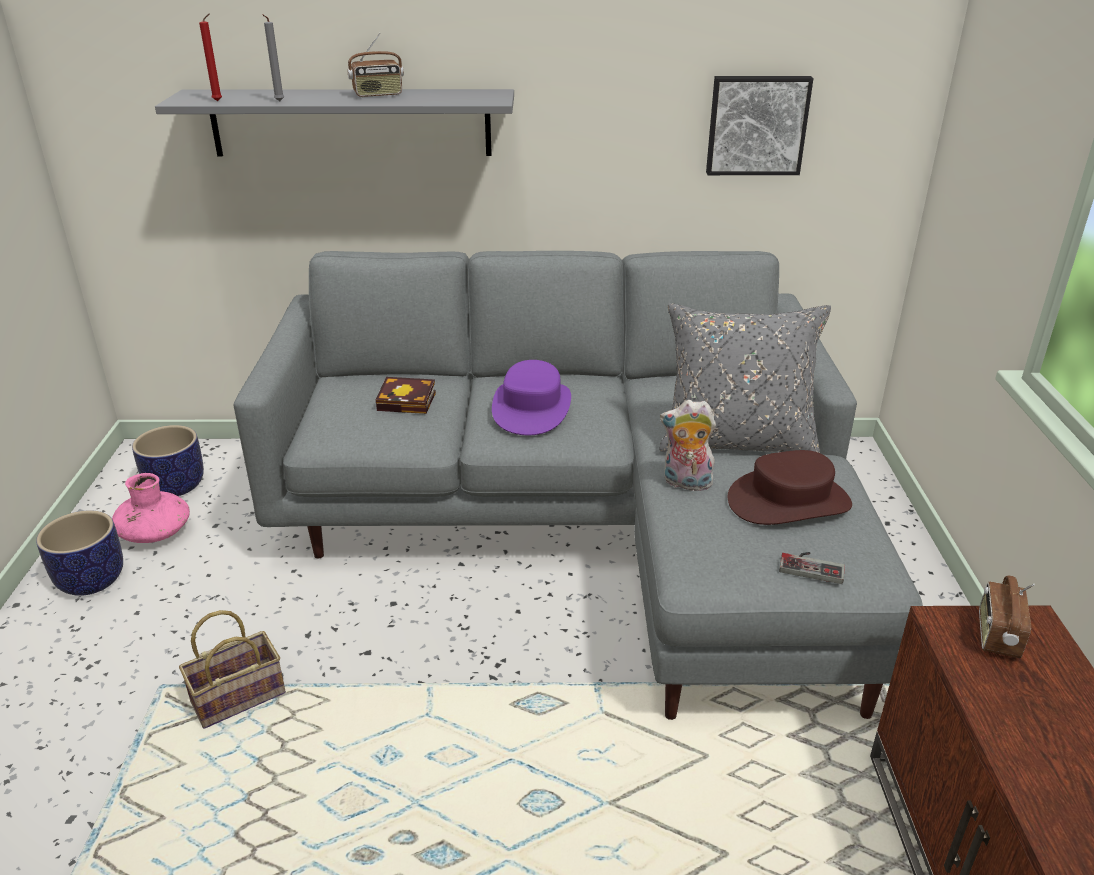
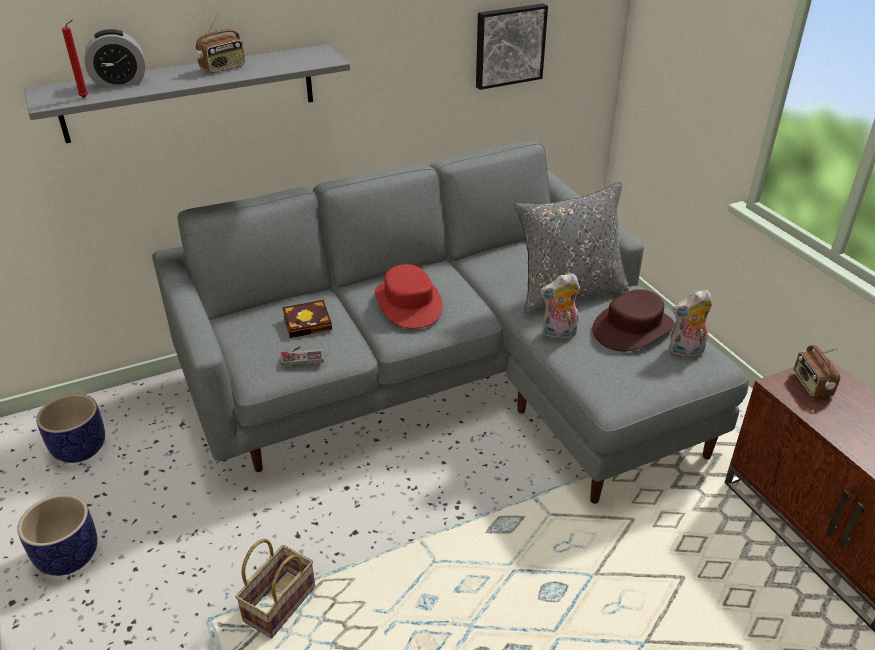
camera: 25 degrees left, 5 degrees up
(155, 533) = (95, 496): pink vase -> none
(266, 95) = (120, 82): none -> alarm clock
(278, 102) = (144, 89): grey candle -> none
(532, 408) = (408, 303): purple hat -> red hat
(812, 566) = (677, 370): game controller -> game controller (302, 355)
(843, 547) = (685, 352): none -> plush toy

